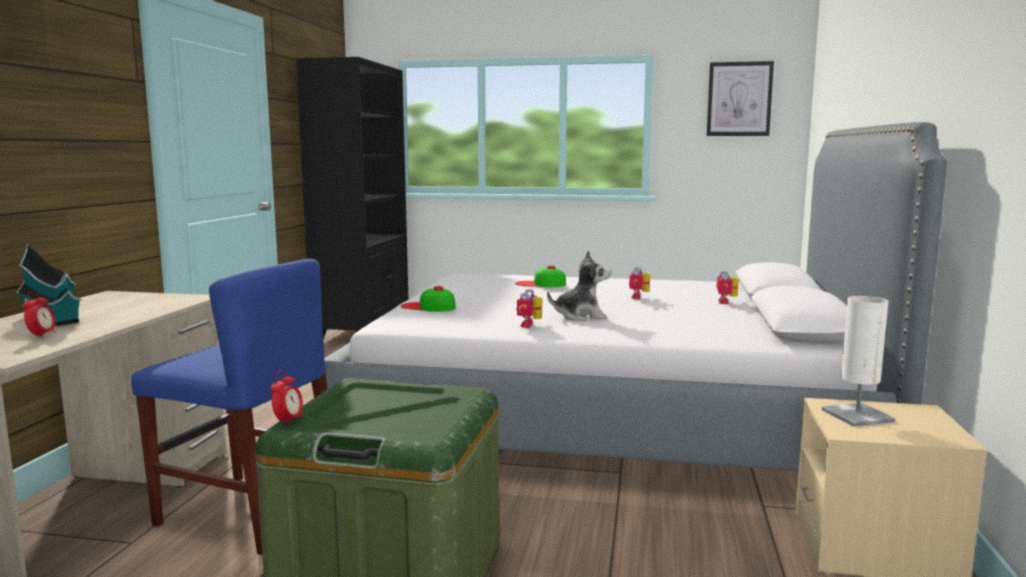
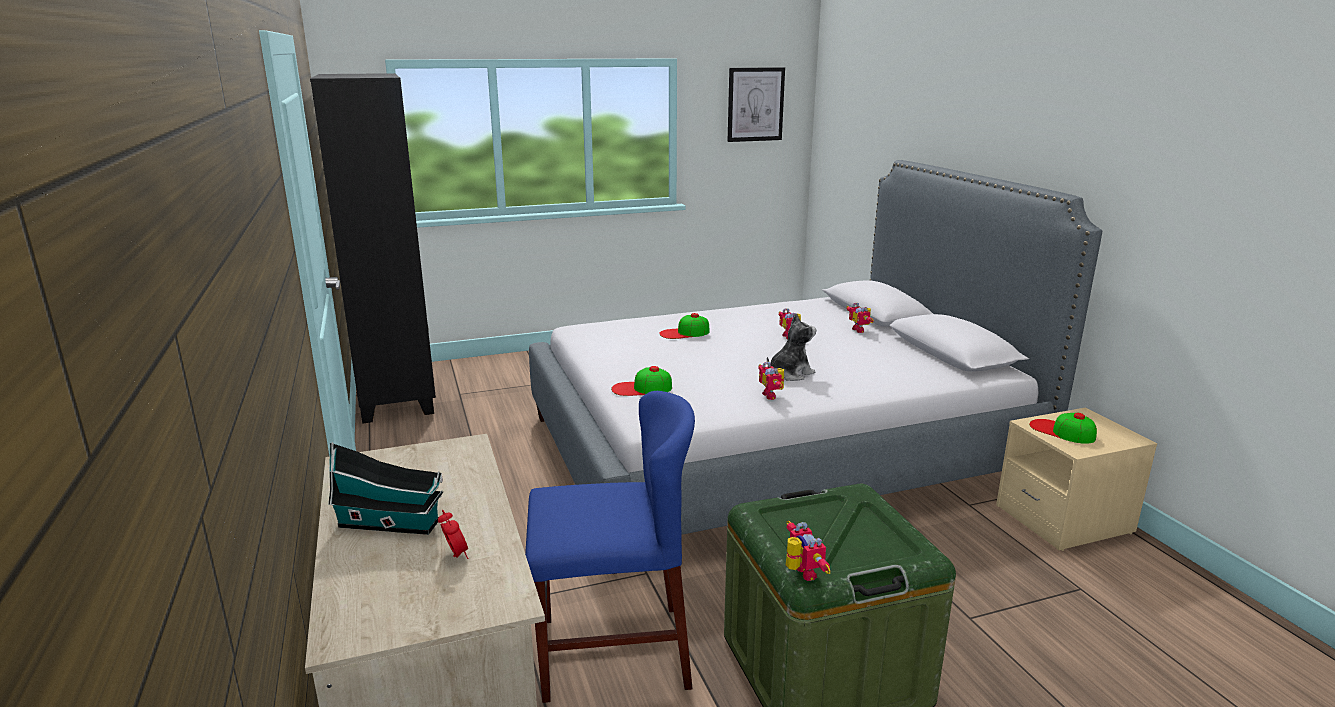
camera: 30 degrees left, 10 degrees up
(288, 422) = (800, 573): alarm clock -> toy robot
(857, 416) = (1062, 431): white table lamp -> cap

